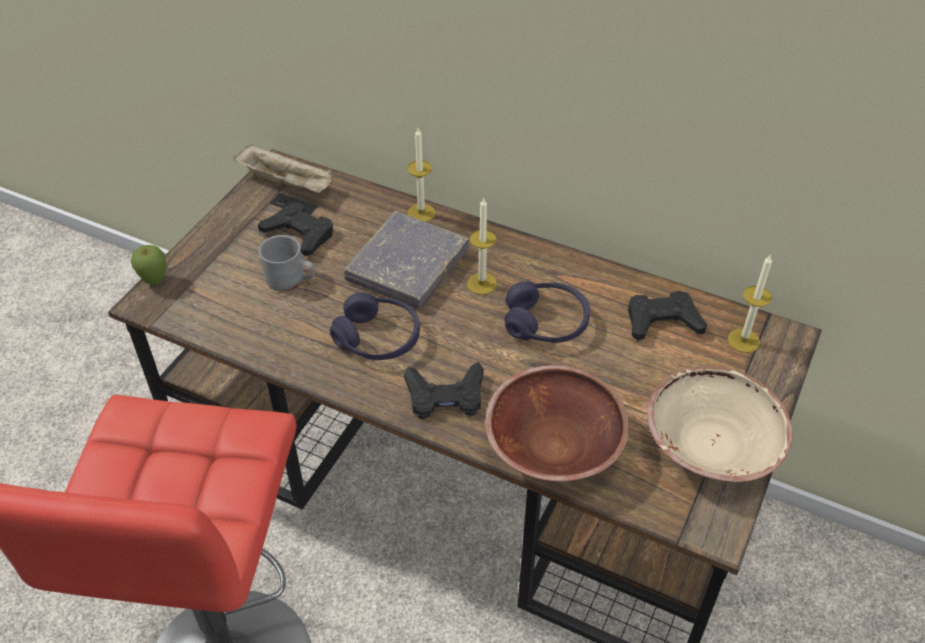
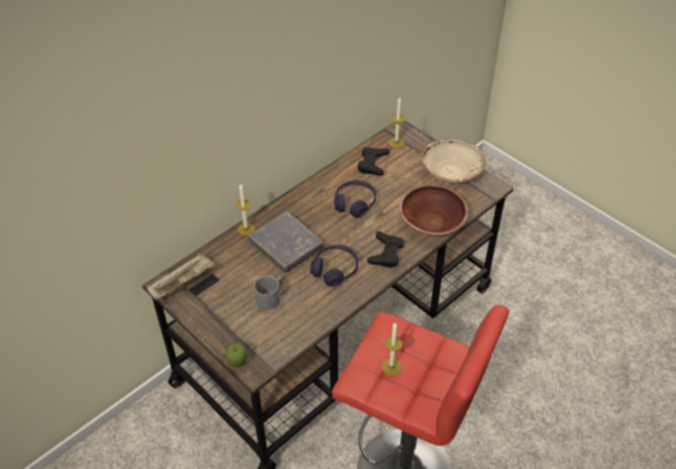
camera: 70 degrees left, 0 degrees up
(299, 234) = (233, 286): black game controller -> none
(482, 283) = (315, 219): candle -> candle (391, 367)

